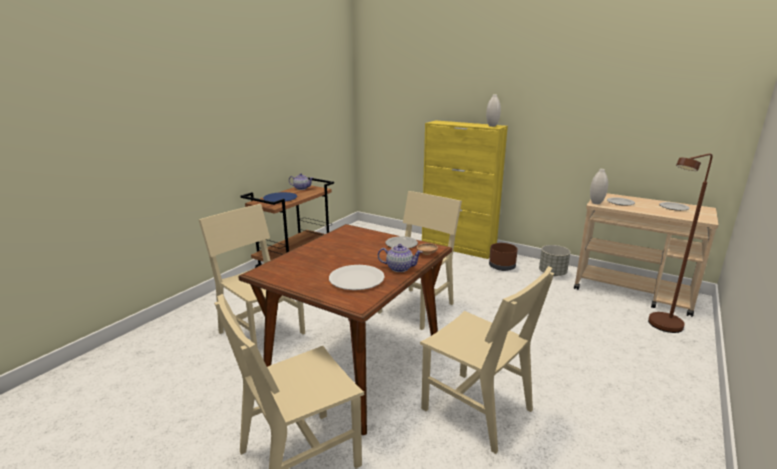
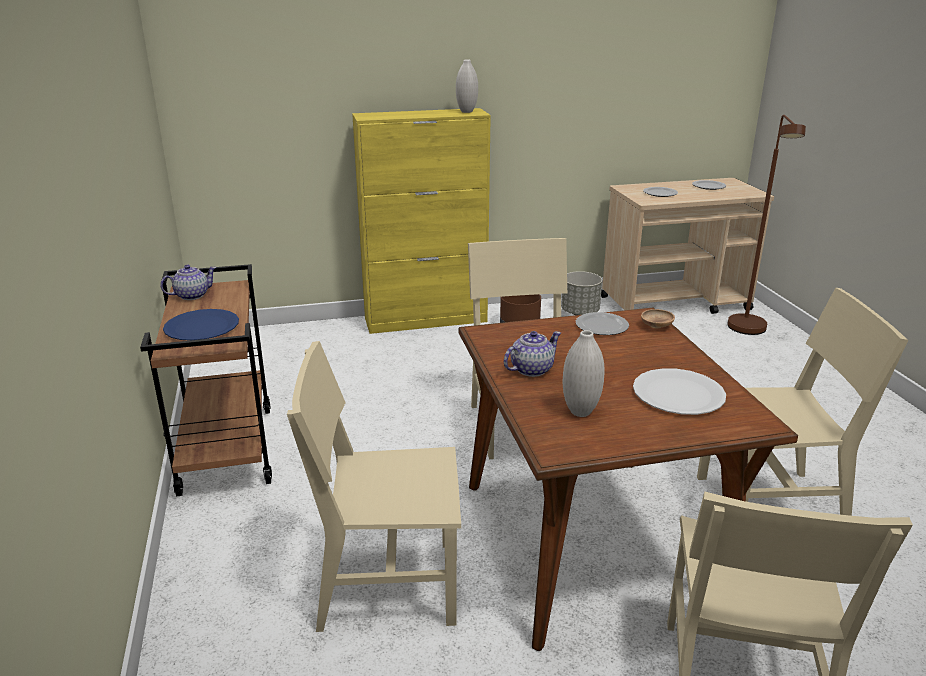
camera: 45 degrees left, 5 degrees up
(399, 268) = (679, 357): teapot -> teapot (531, 369)
(596, 203) = (643, 200): white vase -> white vase (580, 412)

